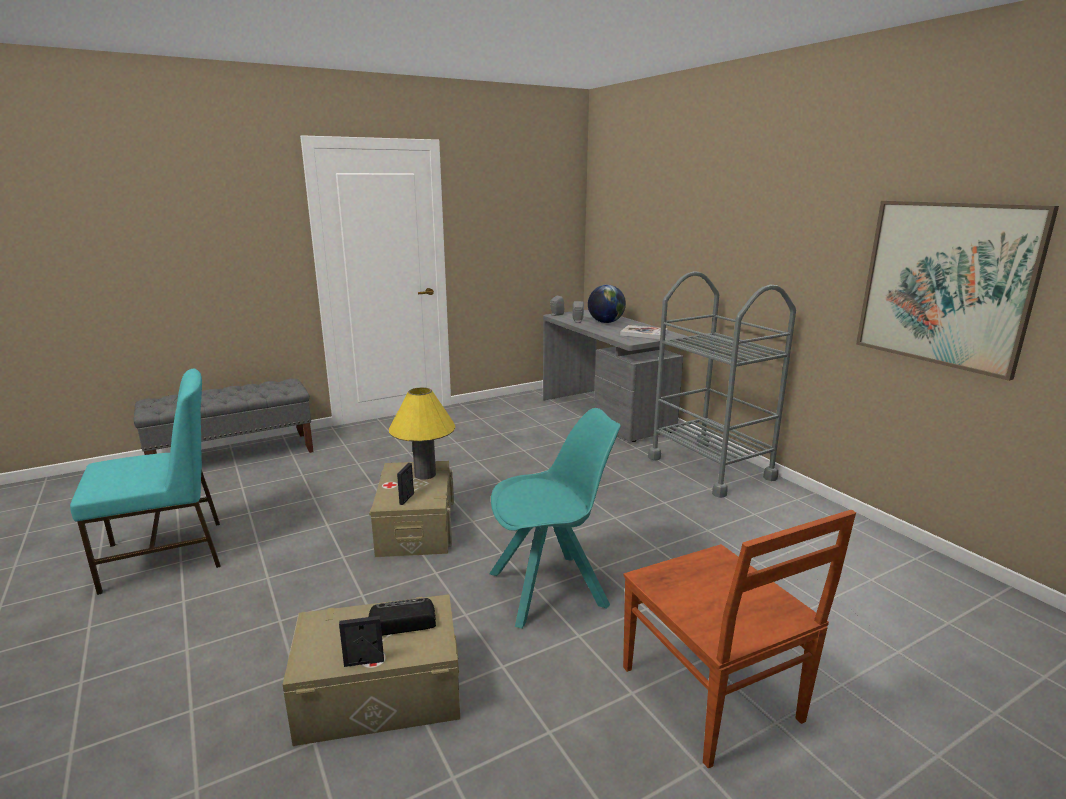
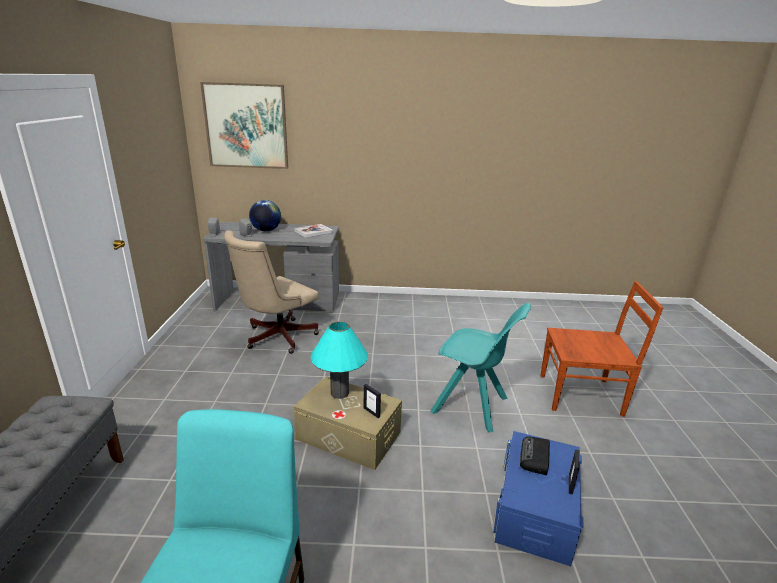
camera: 60 degrees left, 5 degrees up
(379, 692) = (535, 510): beige storage box -> blue storage box
(425, 474) = (339, 393): yellow table lamp -> turquoise table lamp
(537, 438) = (276, 338): none -> beige office chair
(551, 589) = (472, 406): turquoise chair -> turquoise chair turned 105 degrees clockwise
(710, 468) = (392, 305): grey cart -> none
(945, 284) = (508, 171): picture -> picture (246, 126)

